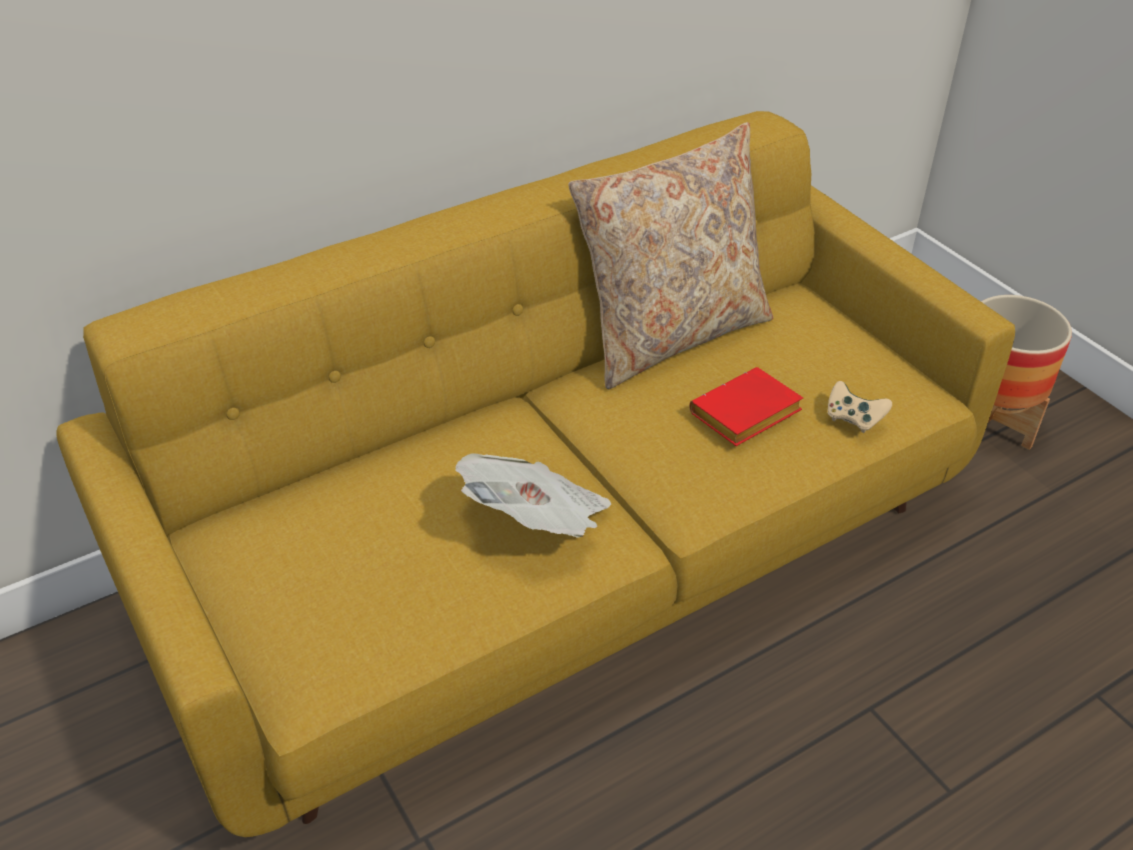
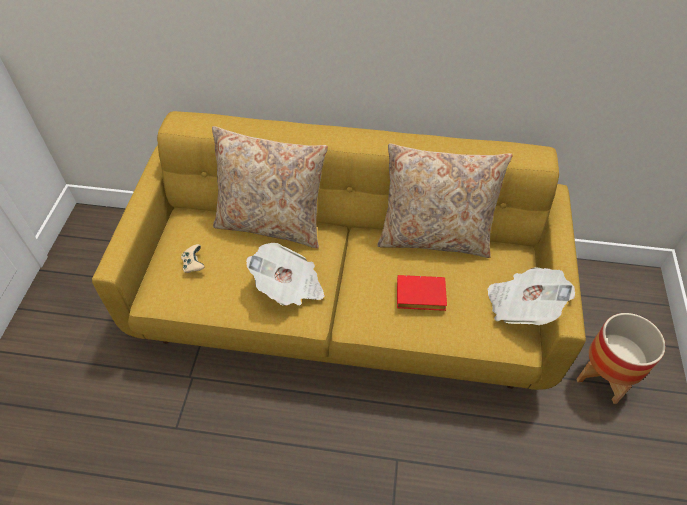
camera: 40 degrees right, 10 degrees up
(400, 451) = (271, 224): none -> beige pillow
(853, 418) = (468, 330): beige game controller -> beige game controller (193, 264)
(880, 351) = (522, 306): none -> newspaper

